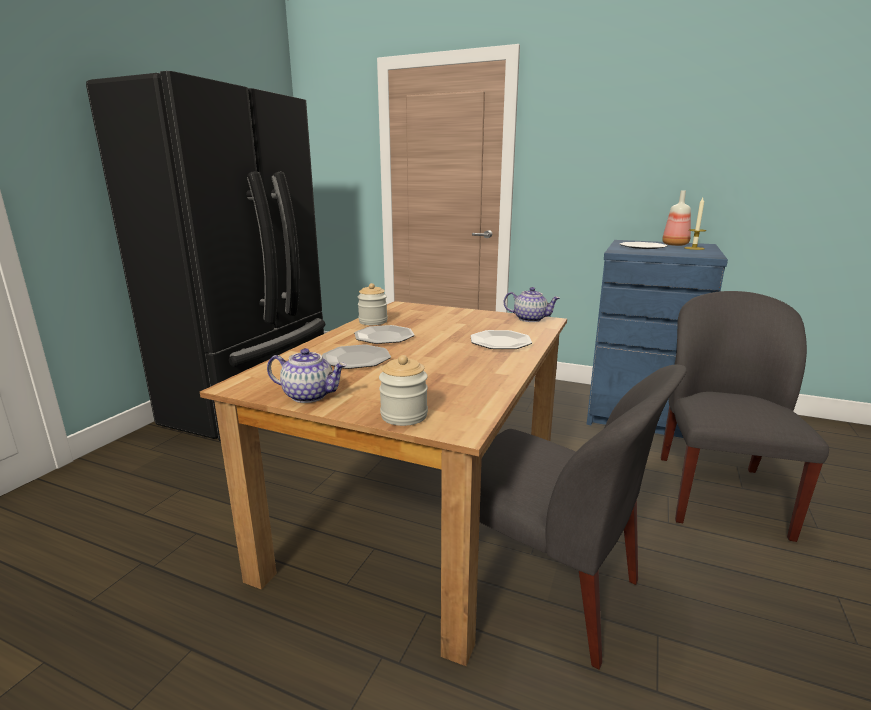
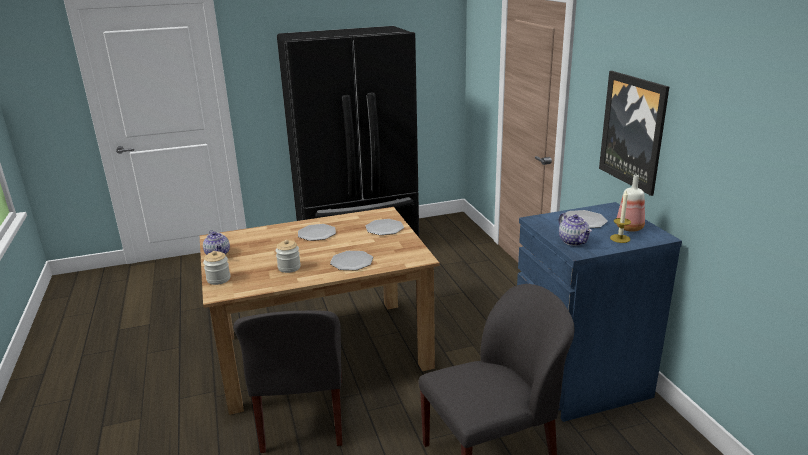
camera: 50 degrees right, 5 degrees up
(356, 359) = (273, 243): plate -> plate (384, 228)
(373, 322) = (339, 220): jar -> jar (289, 267)
(530, 319) = (416, 253): teapot -> teapot (573, 241)
(628, 166) = (633, 131): none -> picture

